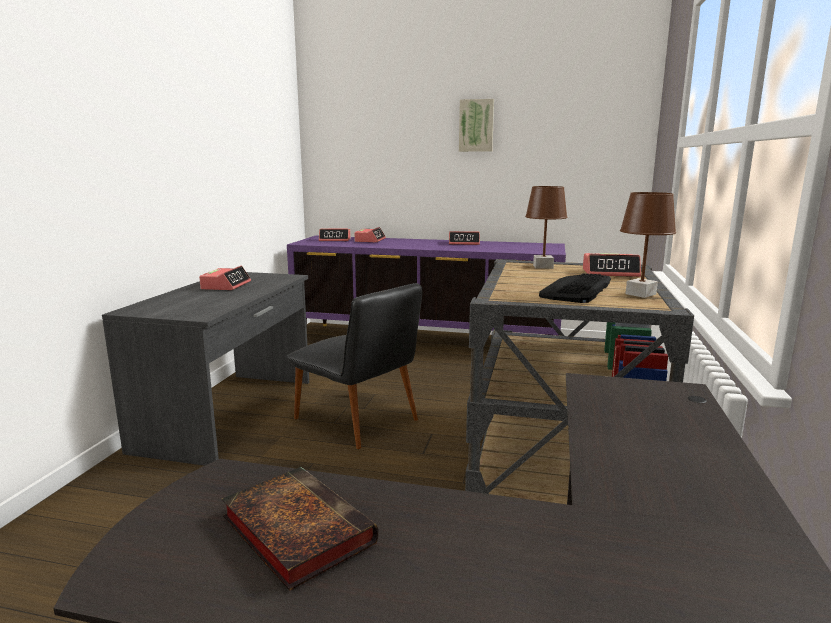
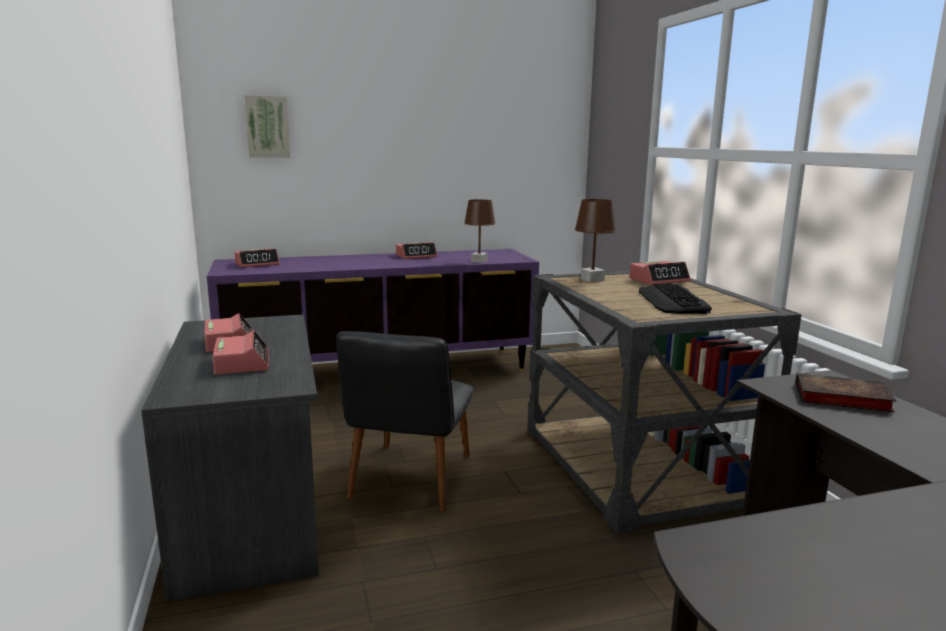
camera: 30 degrees left, 0 degrees up
(293, 529) = (832, 565): book -> book (839, 398)
(356, 419) = (411, 476): black chair -> black chair turned 90 degrees clockwise
(370, 240) = (302, 261): alarm clock -> alarm clock (242, 363)
(476, 125) = (415, 124): picture -> picture (267, 127)
(640, 294) = (726, 299): brown table lamp -> brown table lamp (479, 261)

